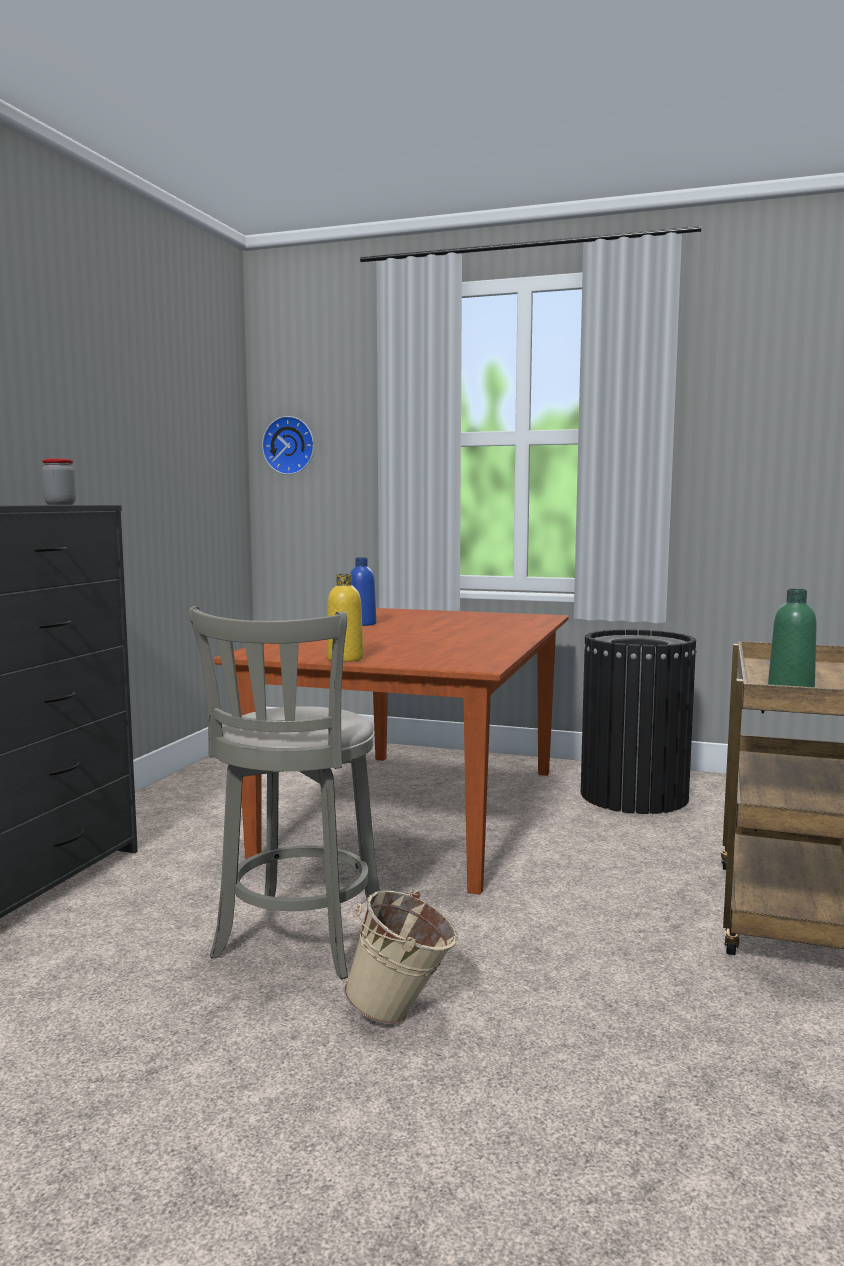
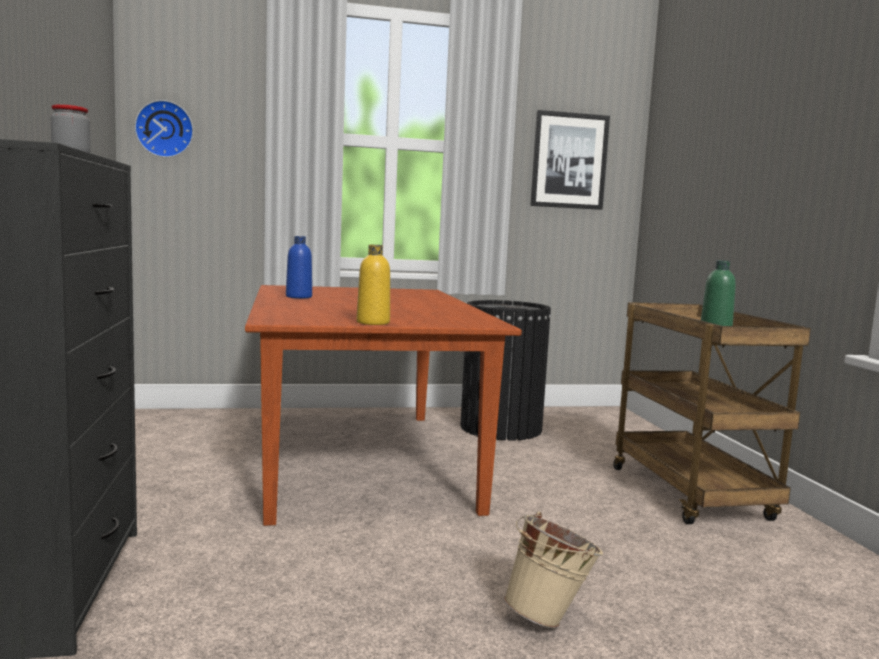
camera: 30 degrees left, 0 degrees up
(297, 943) = (398, 583): grey stool -> none
(764, 440) = (569, 161): none -> picture

